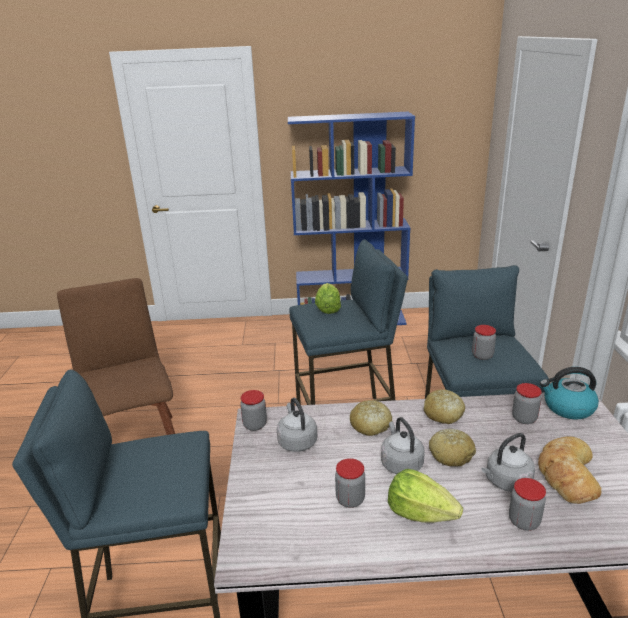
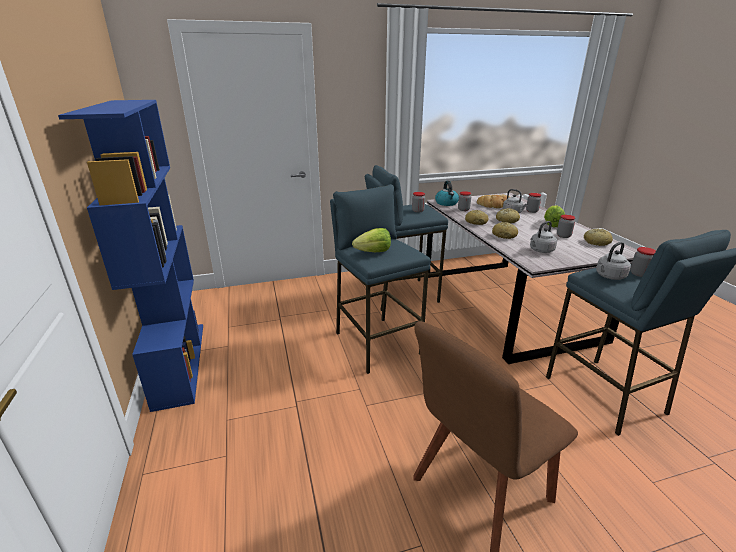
camera: 105 degrees left, 0 degrees up
(255, 425) = (542, 263): jar -> jar (639, 274)
(304, 533) = (596, 242): none -> bread
(400, 463) = (525, 228): grey kettle -> grey kettle (609, 276)

